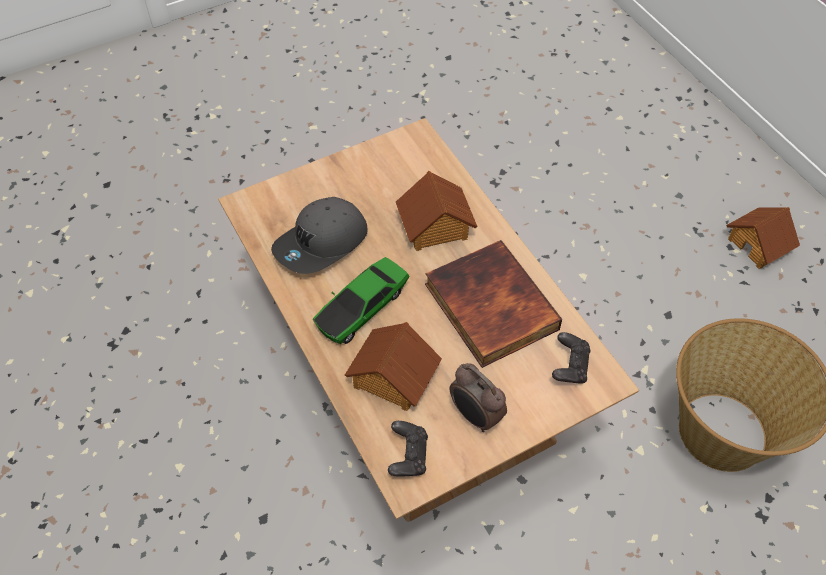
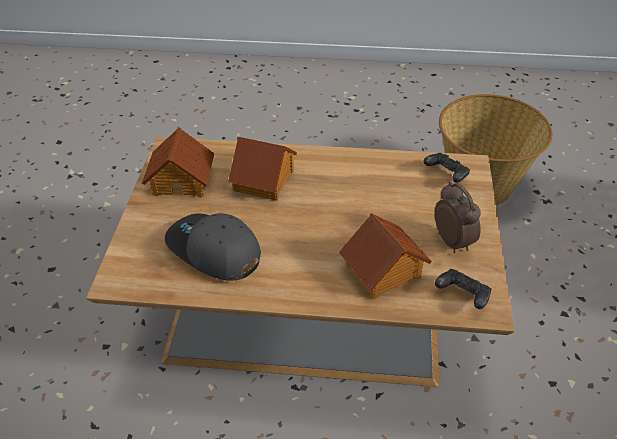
camera: 55 degrees left, 10 degrees down
(322, 244) = (213, 251): grey cap -> grey cap turned 135 degrees clockwise
(362, 308) = (301, 257): toy car -> none
(475, 416) = (453, 241): alarm clock -> alarm clock turned 105 degrees counterclockwise
(488, 307) = (363, 188): book -> none
(759, 244) = (365, 99): toy house -> toy house (182, 180)

